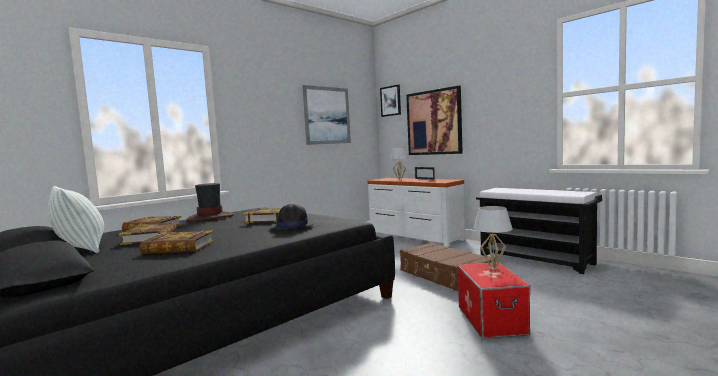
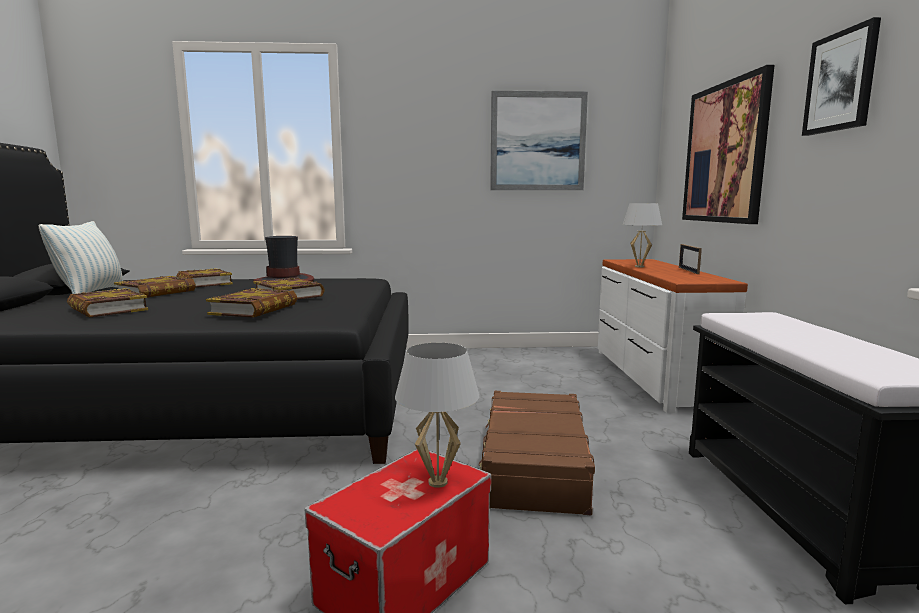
camera: 40 degrees right, 5 degrees up
(292, 226) = (255, 309): black hat -> book
(390, 101) = (675, 111): picture -> picture (841, 81)

